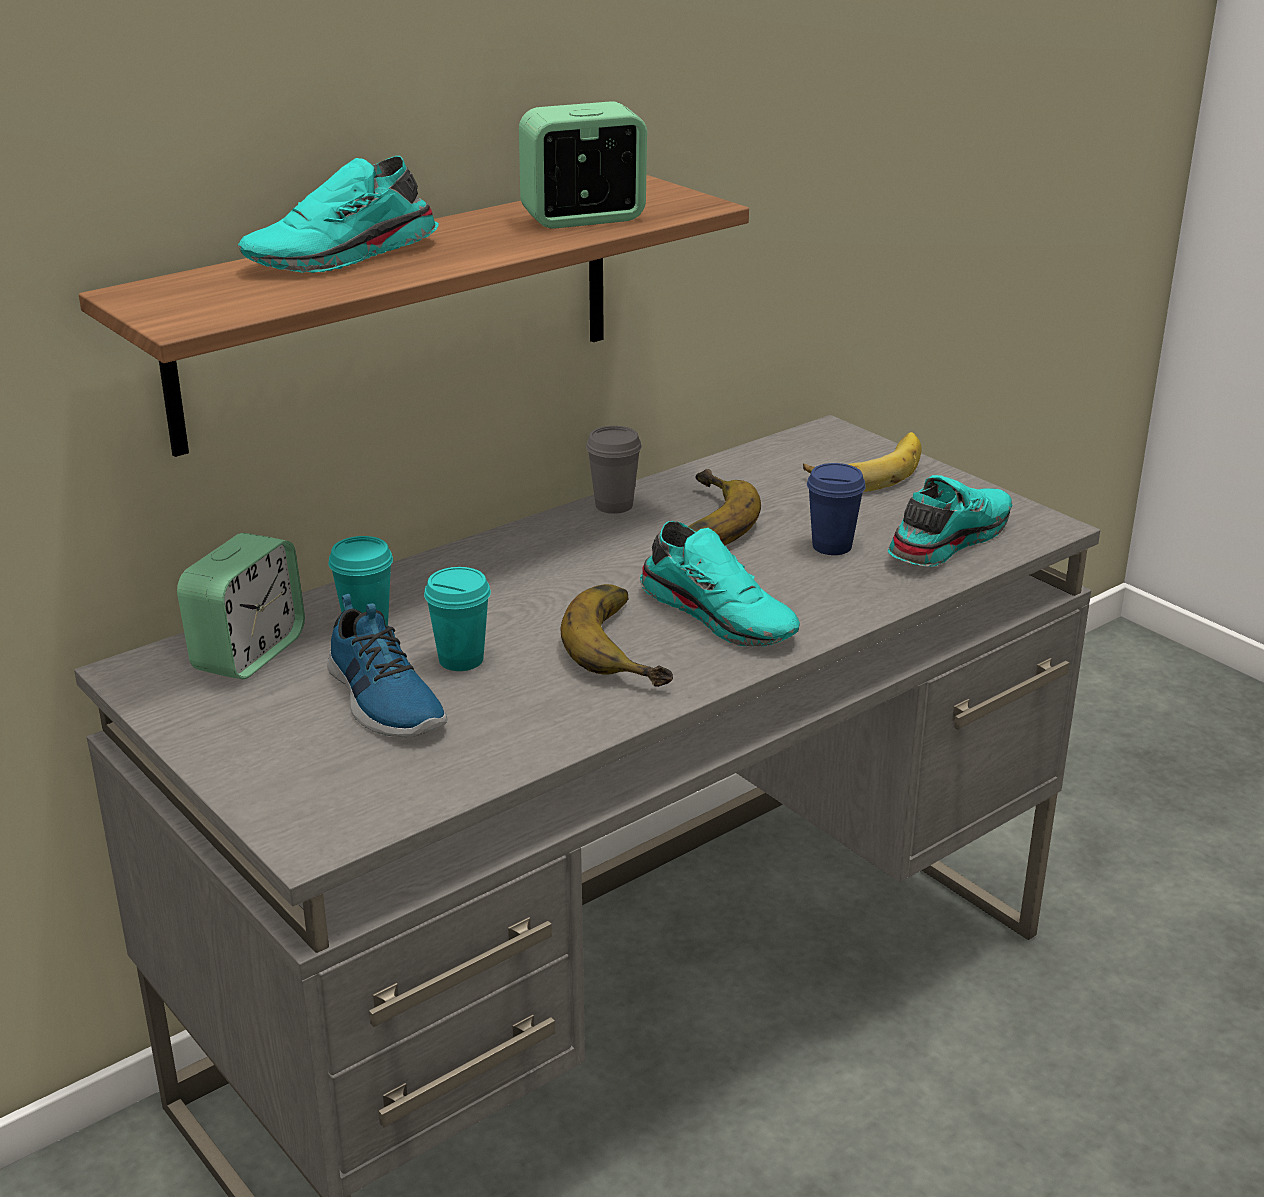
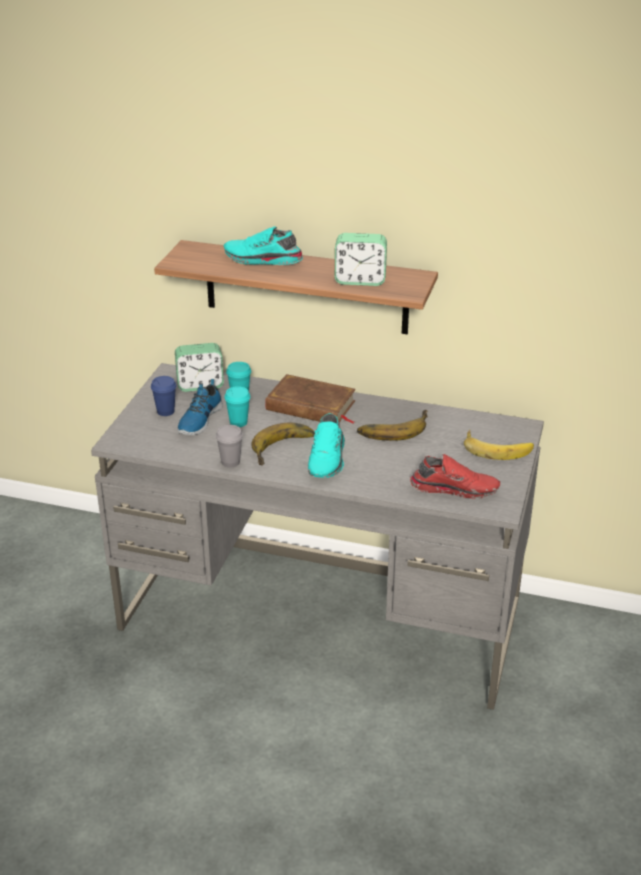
camera: 55 degrees right, 5 degrees up
(514, 569) = (311, 406): none -> brown book
(584, 219) = (360, 280): alarm clock -> alarm clock turned 150 degrees clockwise
(614, 505) = (386, 405): grey cup -> grey cup (230, 462)
(832, 546) = (413, 463): blue cup -> blue cup (165, 411)
(946, 540) = (454, 488): turquoise shoe -> red shoe

